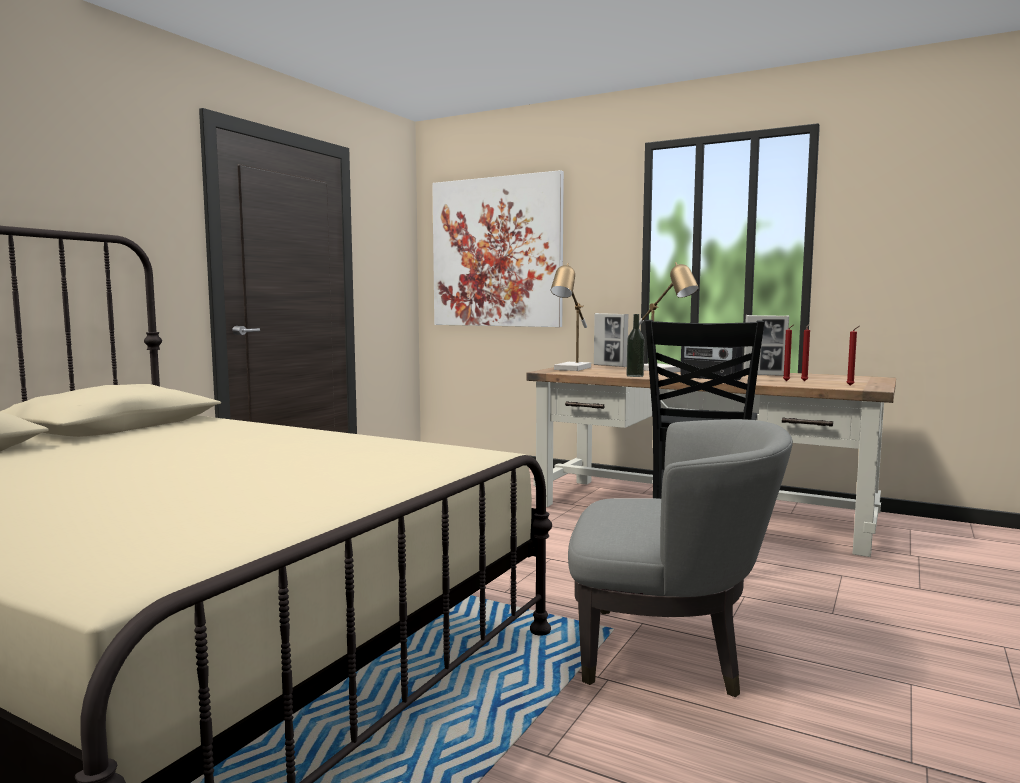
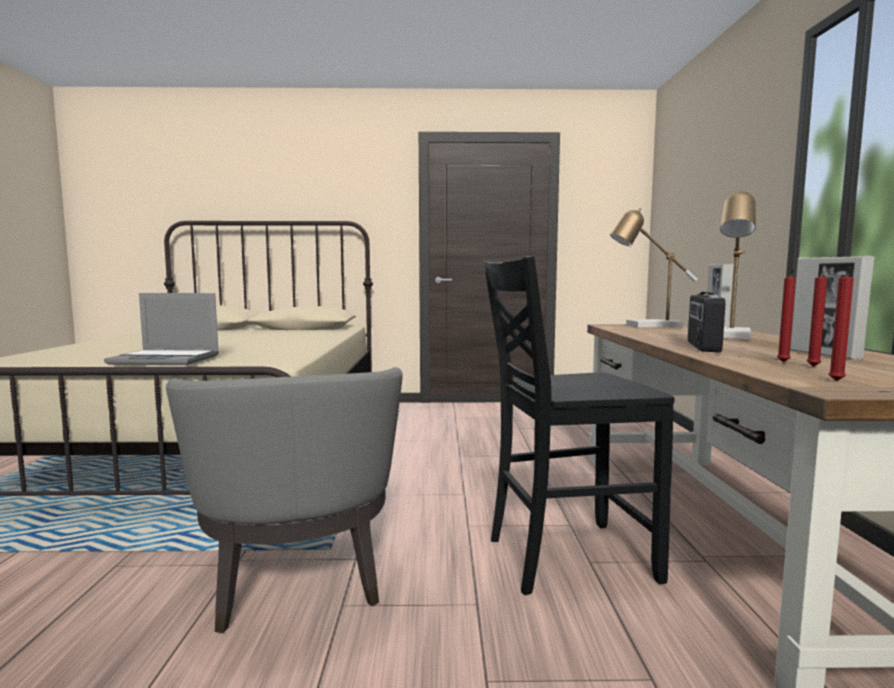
camera: 60 degrees right, 0 degrees up
(387, 480) = (167, 360): none -> laptop
(497, 252) = (689, 205): picture -> none
(635, 376) = (645, 335): bottle -> none

